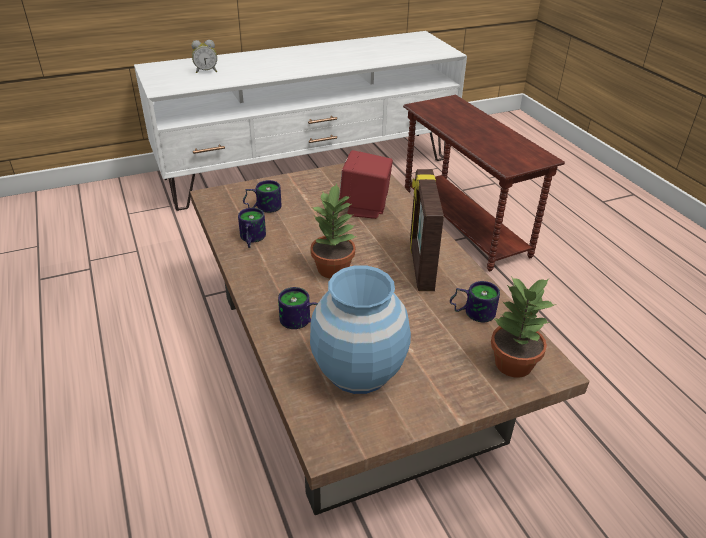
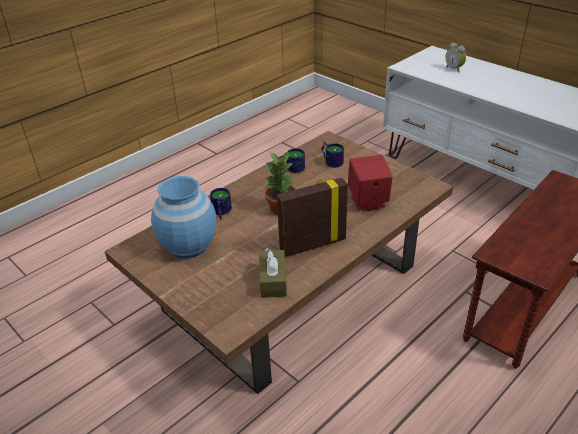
camera: 70 degrees right, 0 degrees up
(472, 311) = (273, 280): mug -> brown tissue box
(512, 364) = (225, 310): potted plant -> none

